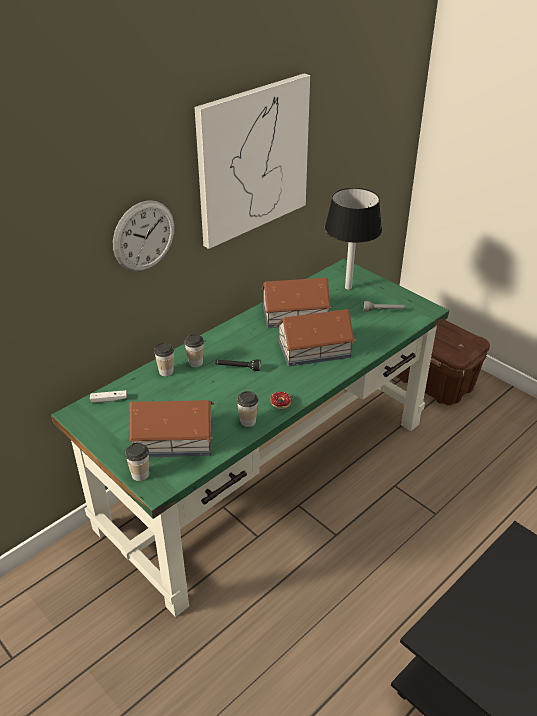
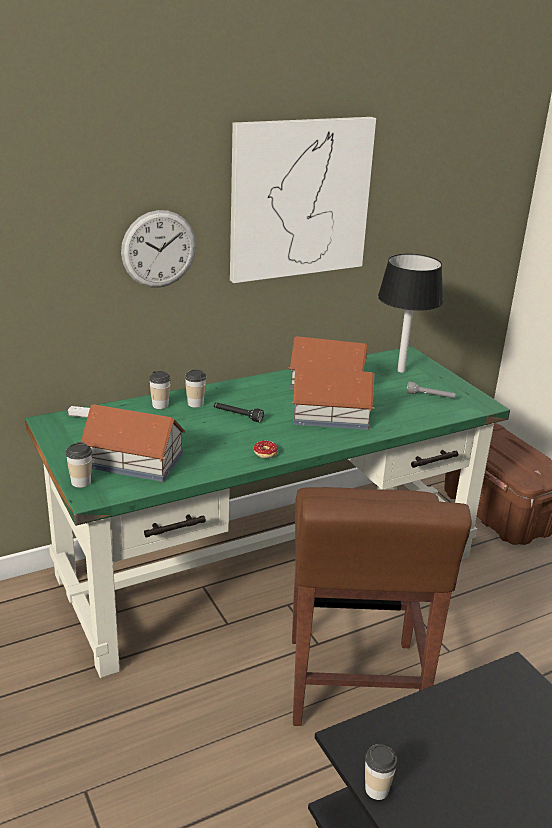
camera: 15 degrees right, 10 degrees down
(248, 421) = (220, 461): cup -> cup (376, 789)
(377, 564) = (353, 684): none -> brown stool

